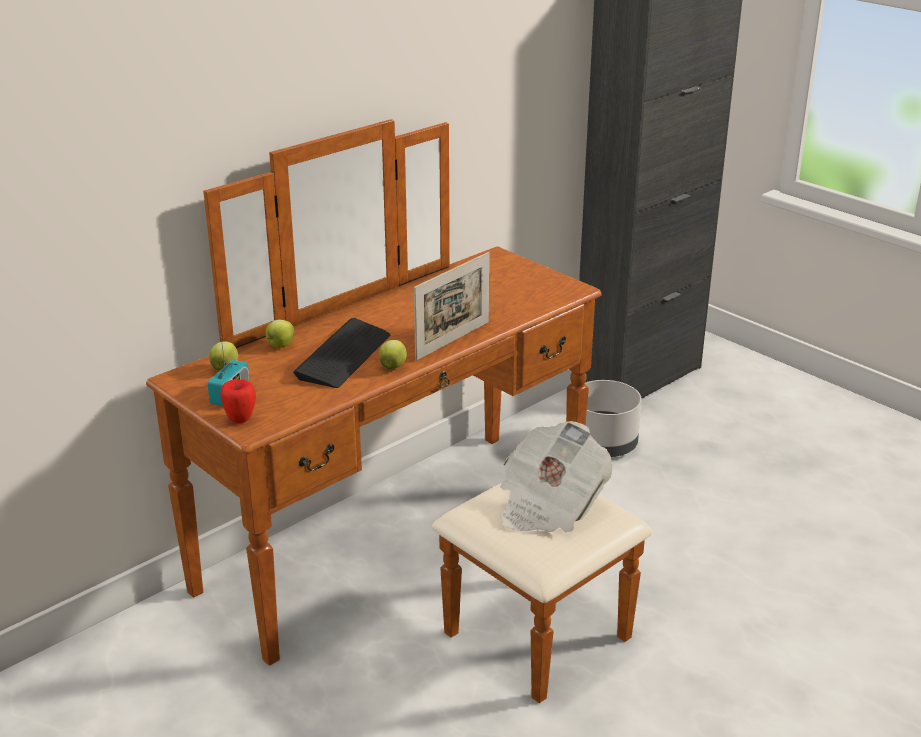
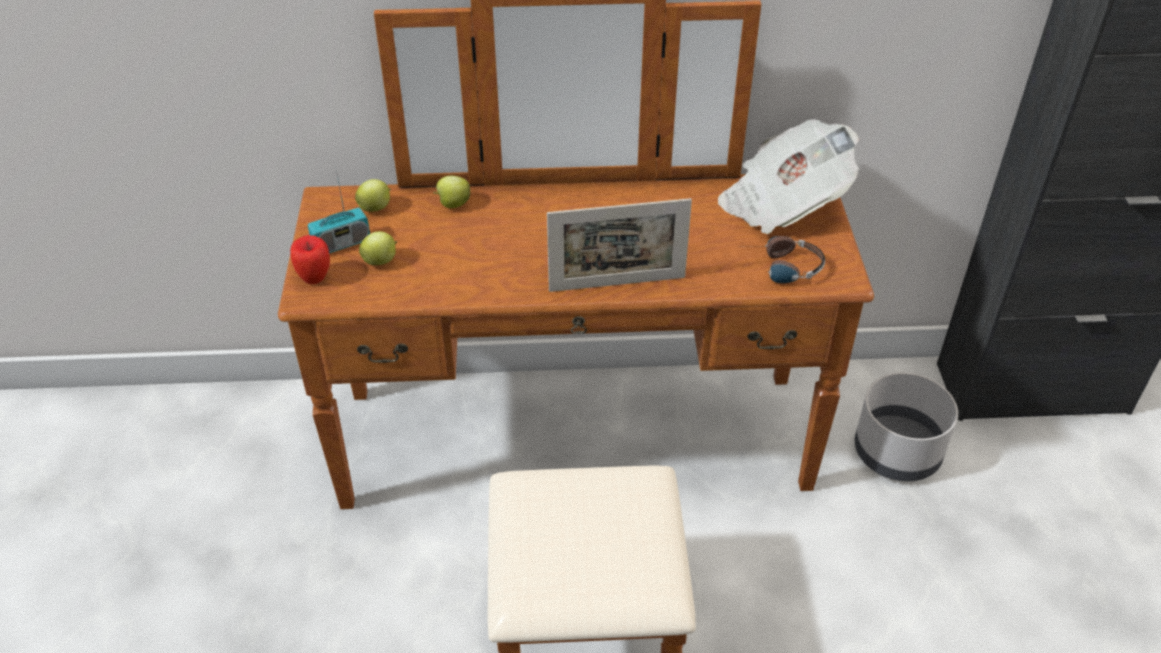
camera: 40 degrees right, 15 degrees up
(343, 356) = (491, 248): keyboard -> none
(393, 366) = (518, 287): apple -> apple (381, 261)
(536, 297) = (780, 268): none -> headphones
(549, 504) = (603, 530): newspaper -> newspaper (783, 203)

